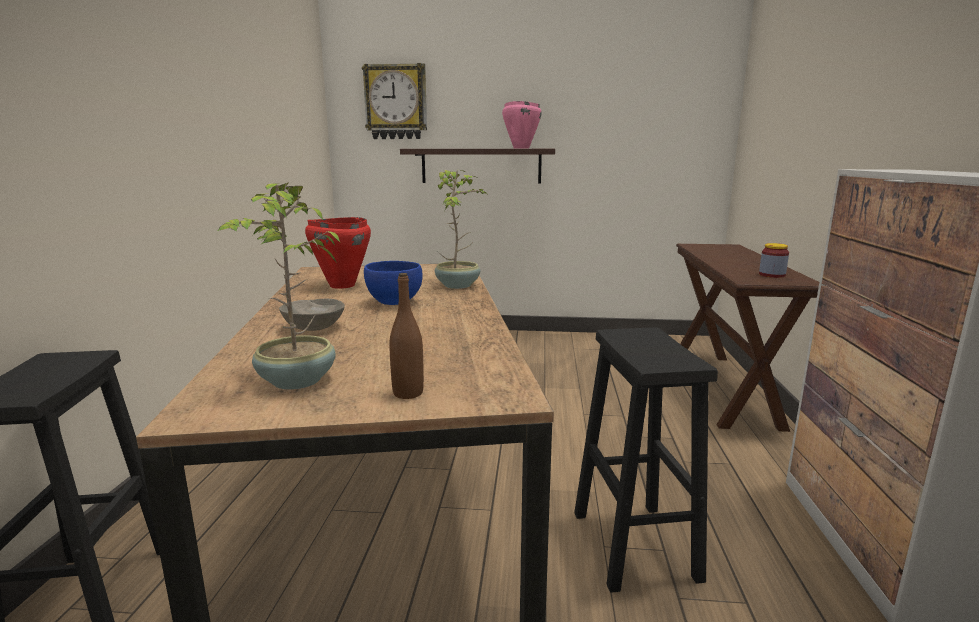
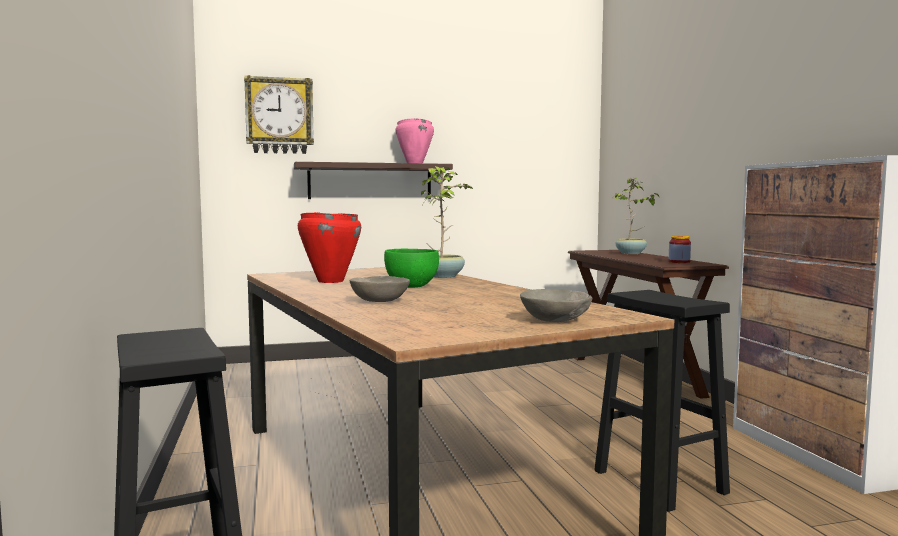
camera: 20 degrees left, 10 degrees down
(296, 381) = (450, 322): potted plant -> potted plant (631, 253)
(394, 302) = (411, 286): blue bowl -> green bowl
(408, 393) = (554, 320): brown bottle -> grey bowl

